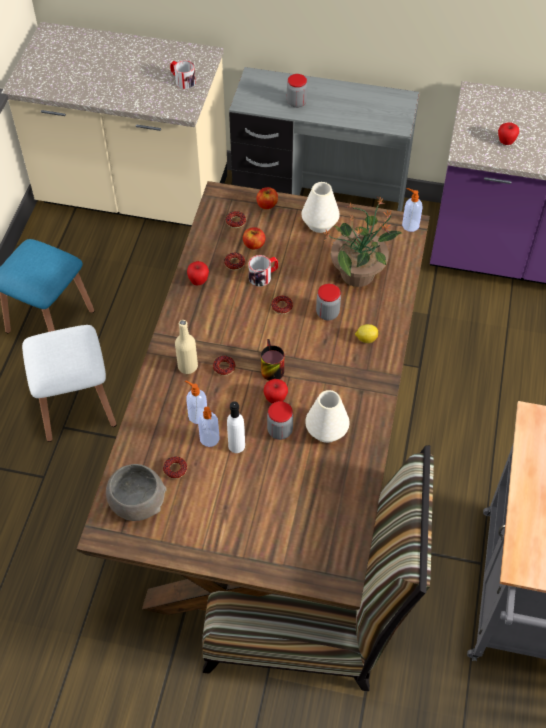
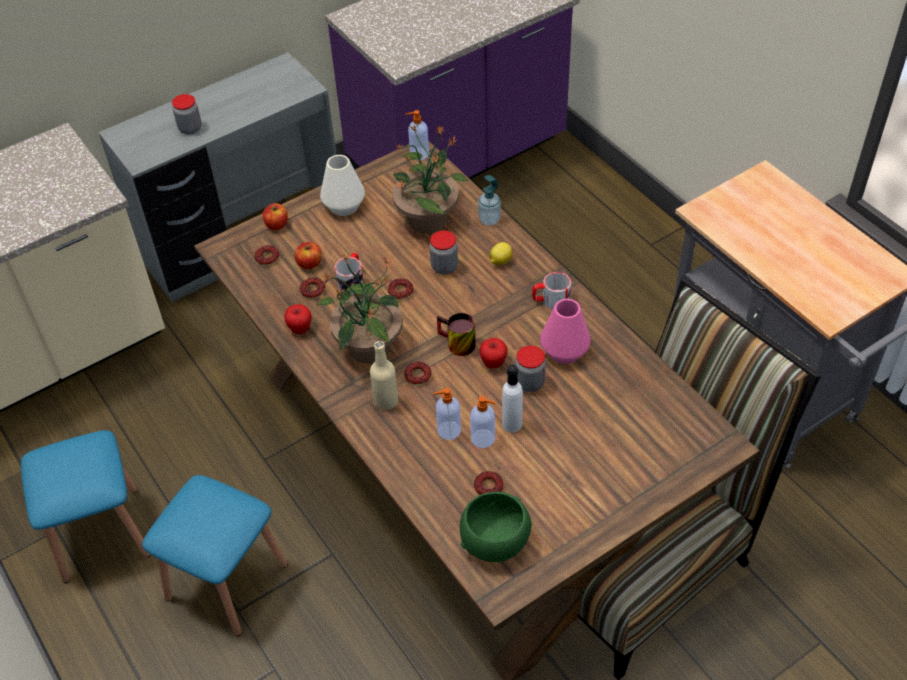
camera: 45 degrees left, 5 degrees down
(76, 406) = (226, 581): white stool -> blue stool
(137, 503) = (494, 541): grey bowl -> green bowl
(182, 80) = (65, 174): mug -> mug (550, 300)
(219, 326) = (368, 348): none -> potted plant
(326, 431) = (564, 352): white vase -> pink vase
(396, 305) = (489, 219): none -> soap dispenser
(506, 142) = (422, 37): apple -> none

